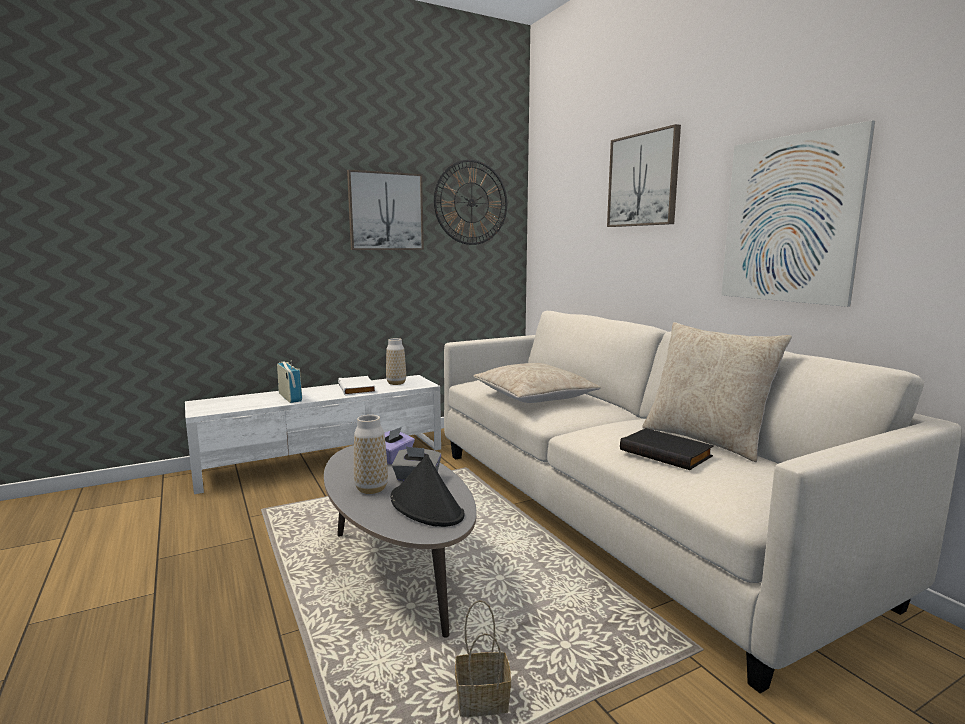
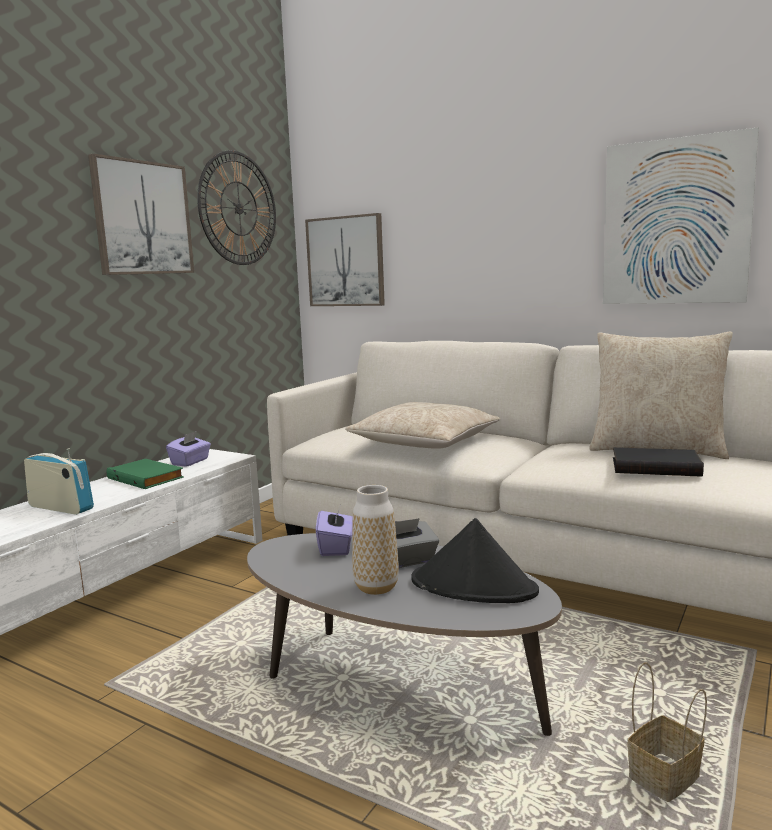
camera: 30 degrees left, 0 degrees up
(358, 388) = (147, 477): white book -> green book
(396, 383) = (190, 462): vase -> purple tissue box
(643, 180) = (484, 182): picture -> picture (346, 261)

